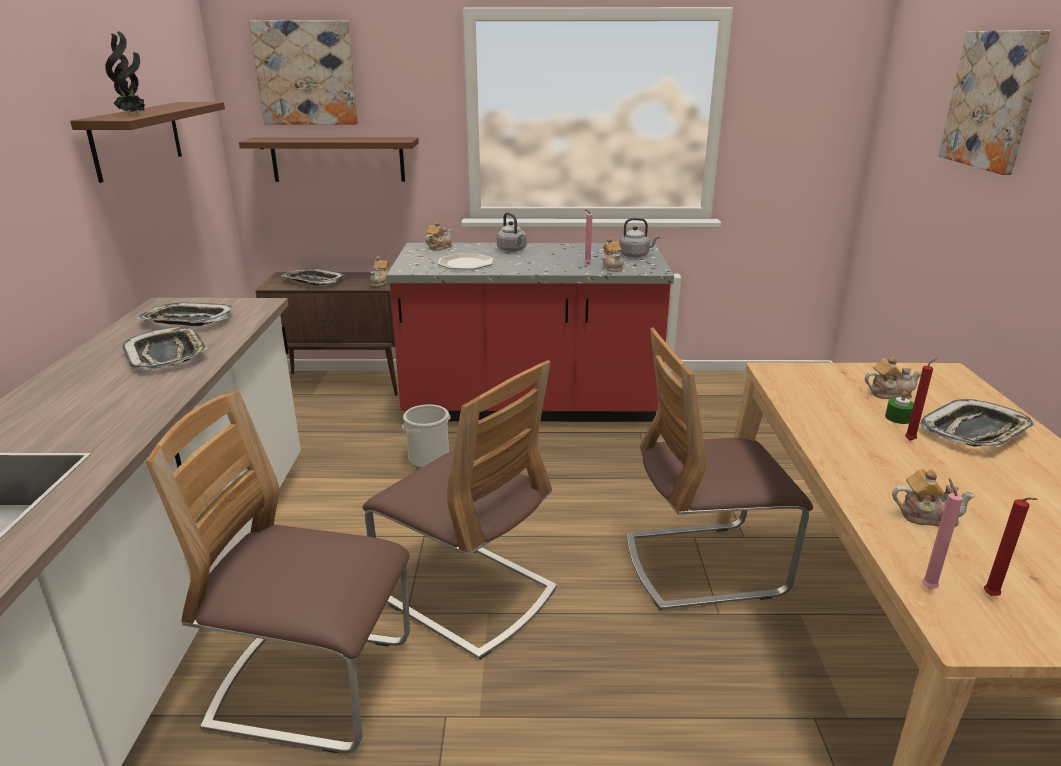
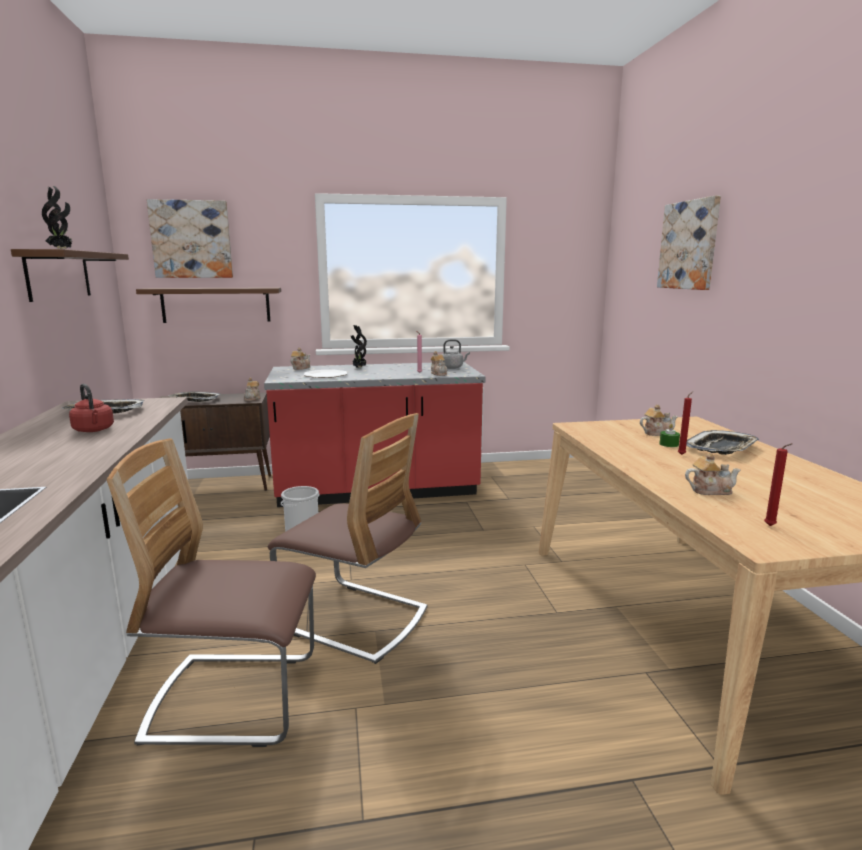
camera: 10 degrees left, 10 degrees down
(167, 355) = (94, 430): tray -> red kettle
(512, 250) = (359, 368): grey kettle -> potted plant
(703, 565) = (537, 582): chair -> none
(927, 586) = (726, 525): pink candle -> none

